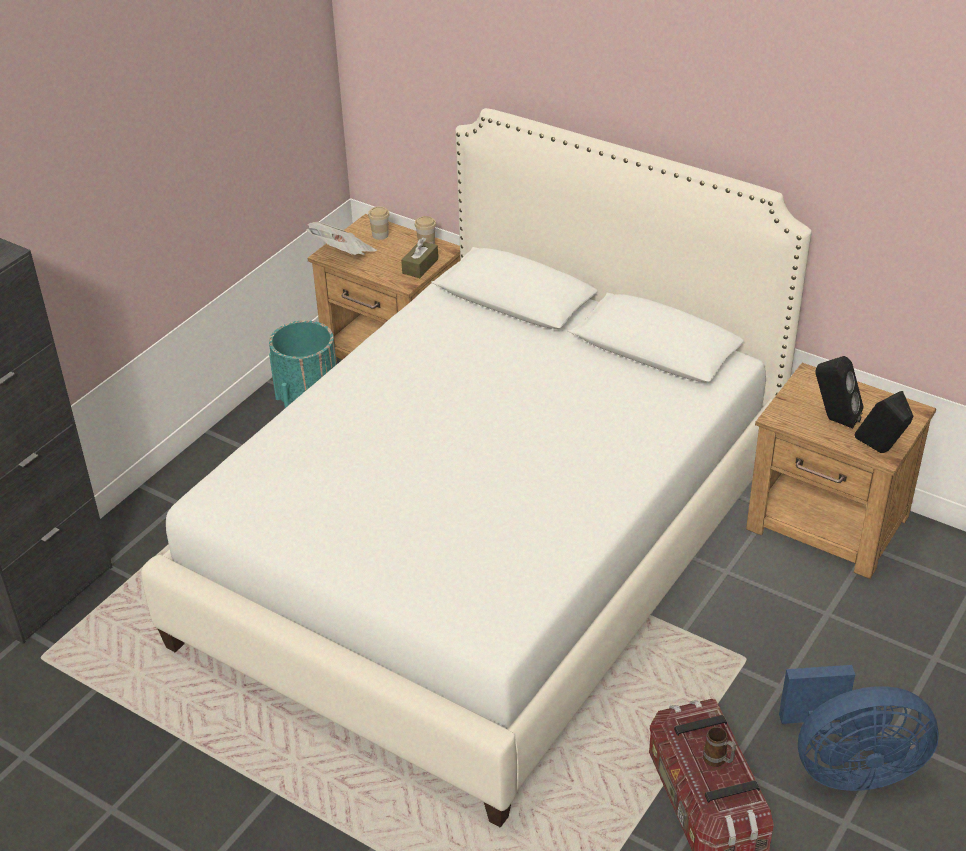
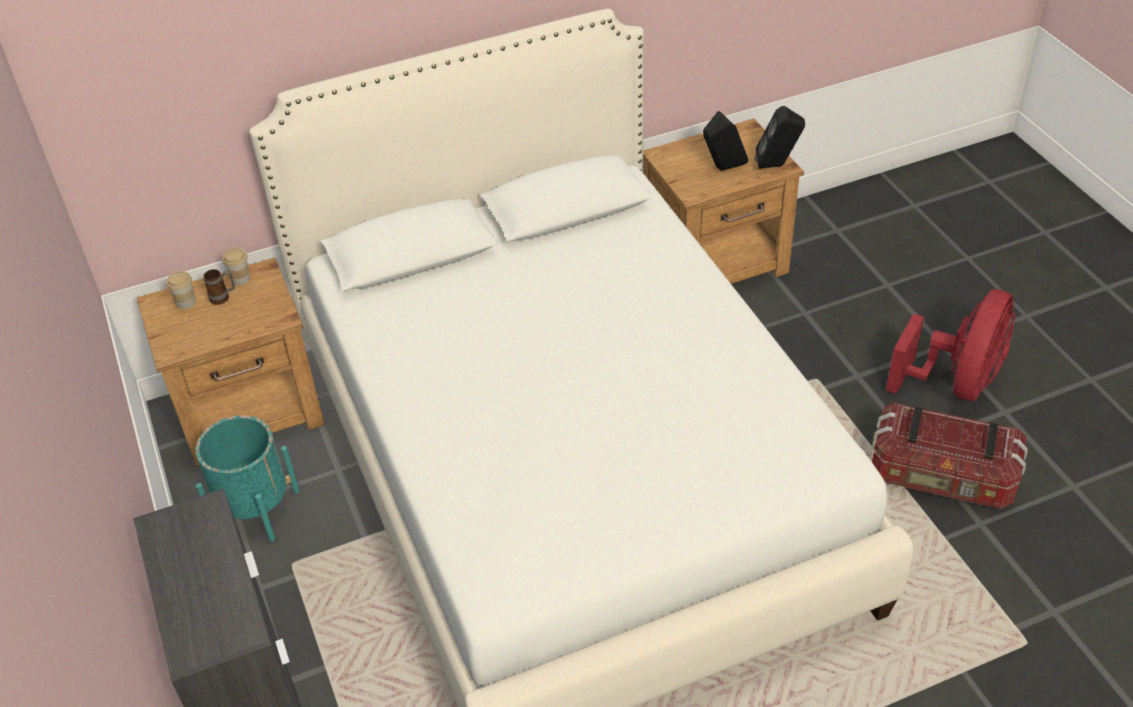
camera: 55 degrees left, 5 degrees up
(343, 254) = (183, 341): newspaper -> none
(420, 266) = (269, 297): brown tissue box -> none
(718, 761) = (953, 433): mug -> mug (223, 298)
(848, 768) = (956, 383): blue fan -> red fan

